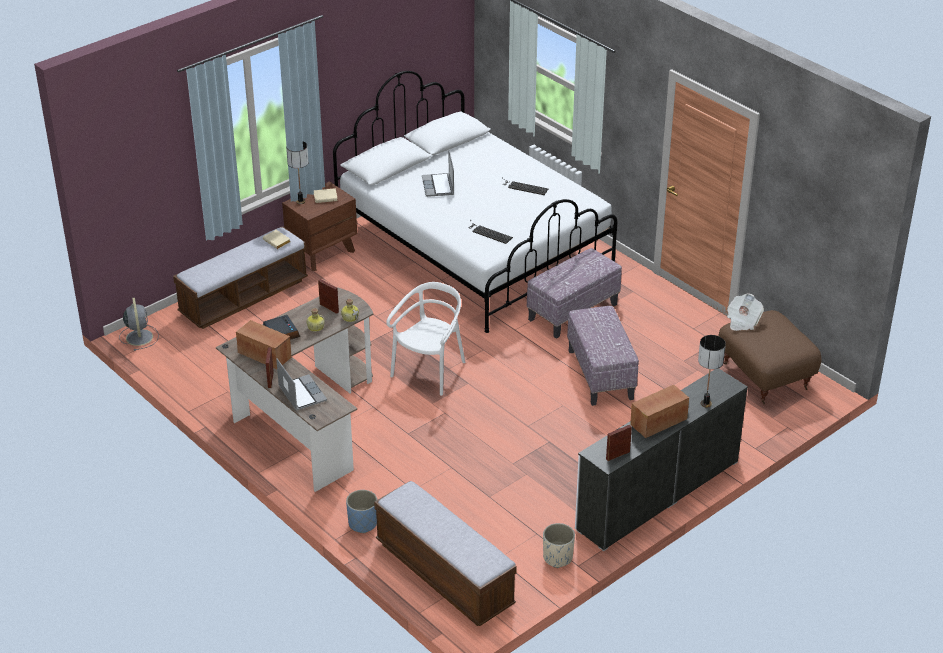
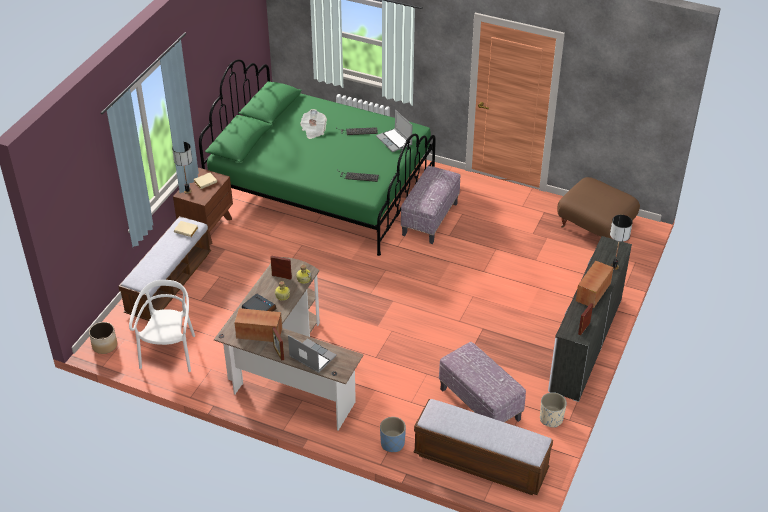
camera: 25 degrees left, 5 degrees up
(139, 336) = (104, 345): grey fan -> planter
(429, 371) = (357, 300): white chair -> white chair (170, 353)
(438, 186) = (293, 148): laptop -> laptop (394, 141)
(474, 247) = (322, 188): white bed -> green bed
(599, 374) = (482, 263): ottoman -> ottoman (479, 404)
(742, 321) = (574, 192): newspaper -> newspaper (313, 130)

